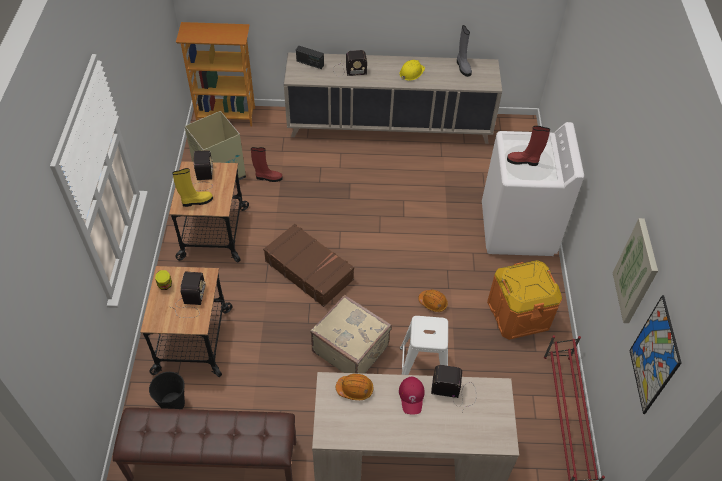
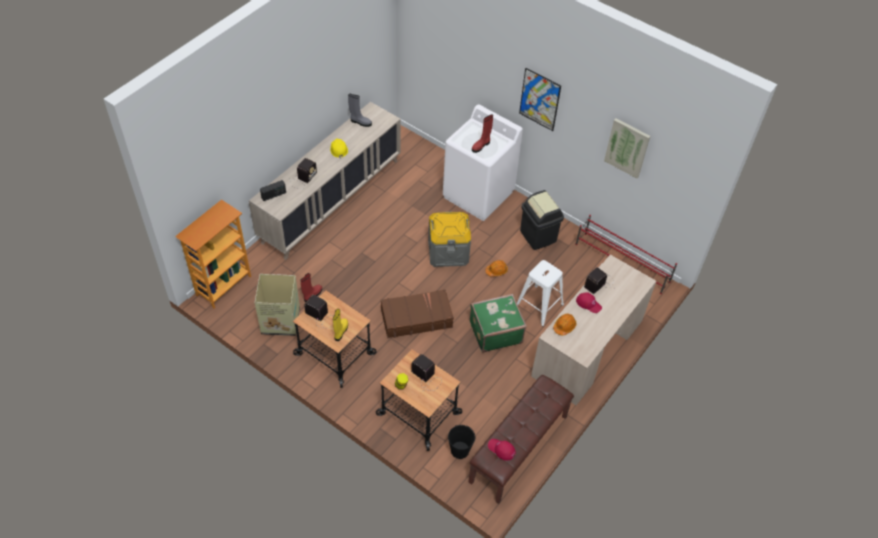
camera: 55 degrees left, 0 degrees up
(155, 429) = (501, 449): none -> red cap
(351, 348) = (495, 331): beige suitcase -> green suitcase
(417, 247) = (448, 251): none -> grey storage box
(518, 314) = (538, 236): orange storage box -> black trash can
(654, 356) = (677, 176): picture -> picture (539, 99)

